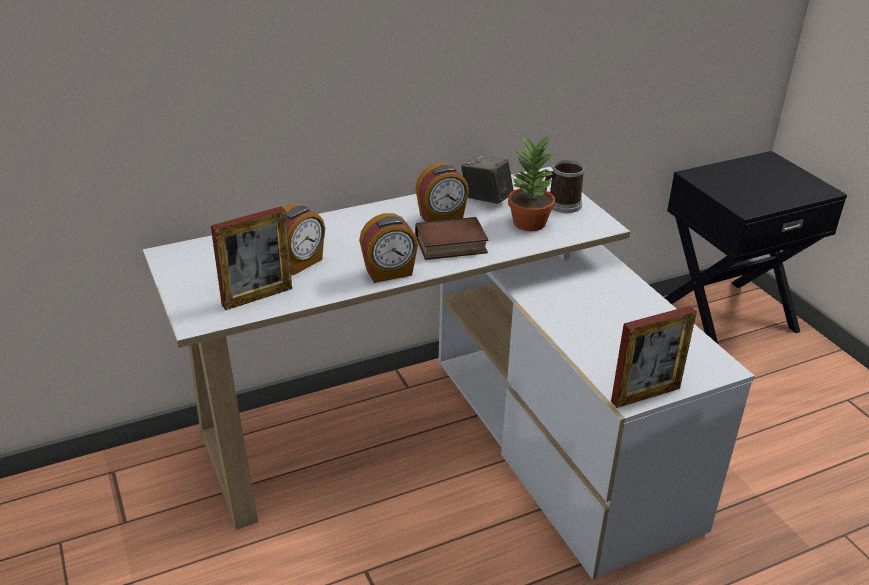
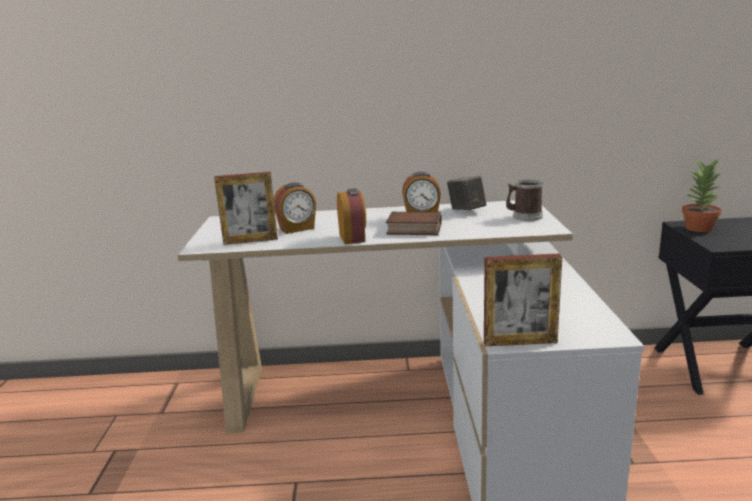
camera: 25 degrees right, 15 degrees down
(389, 273) = (353, 238): alarm clock -> alarm clock turned 105 degrees counterclockwise
(530, 223) = (489, 223): potted plant -> potted plant (699, 228)

